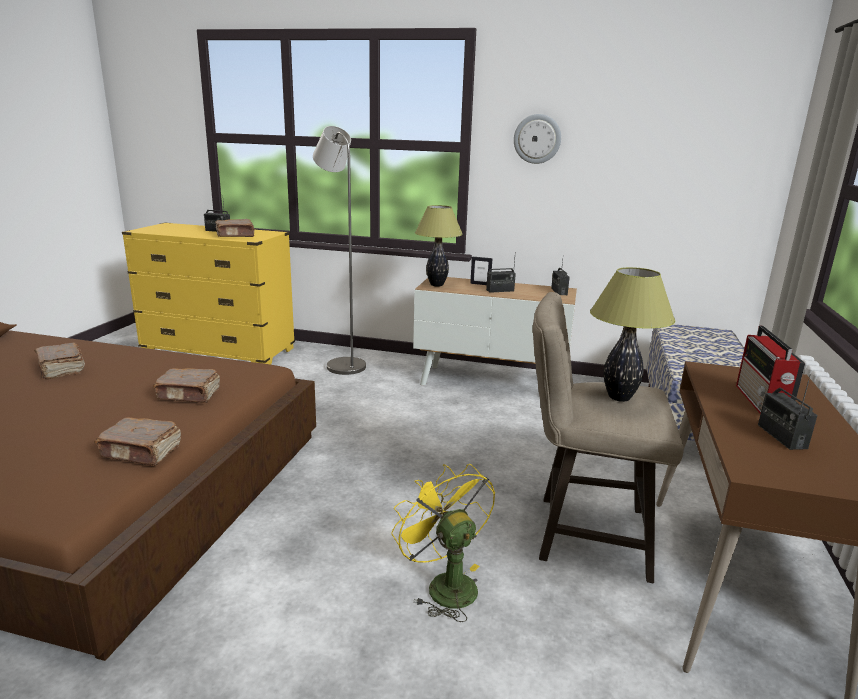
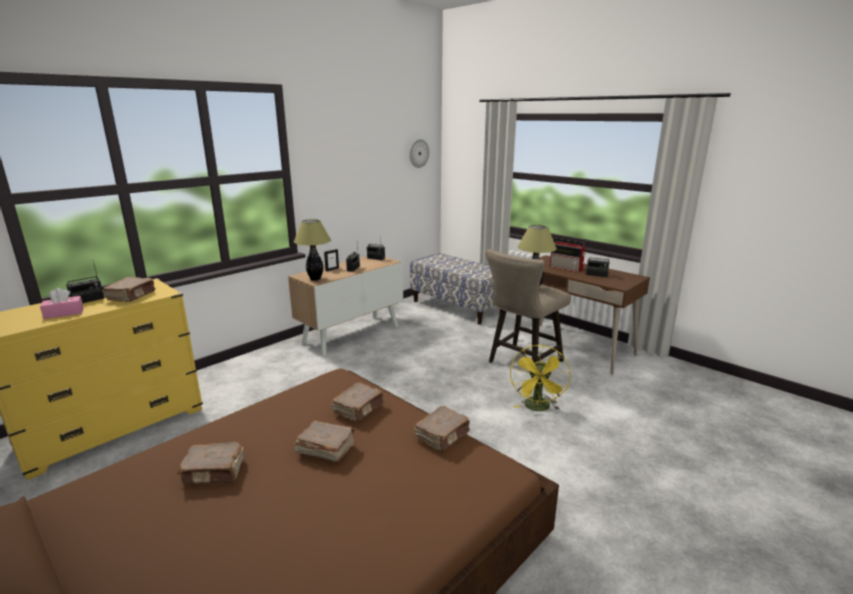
camera: 60 degrees left, 0 degrees up
(103, 399) = (325, 449): none -> brown book
(185, 232) = (64, 313): none -> pink tissue box
(342, 364) = (246, 374): grey floor lamp -> none
(444, 584) = (538, 408): yellow fan -> yellow fan turned 75 degrees counterclockwise
(537, 139) = (331, 162): wall clock -> wall clock (418, 153)

